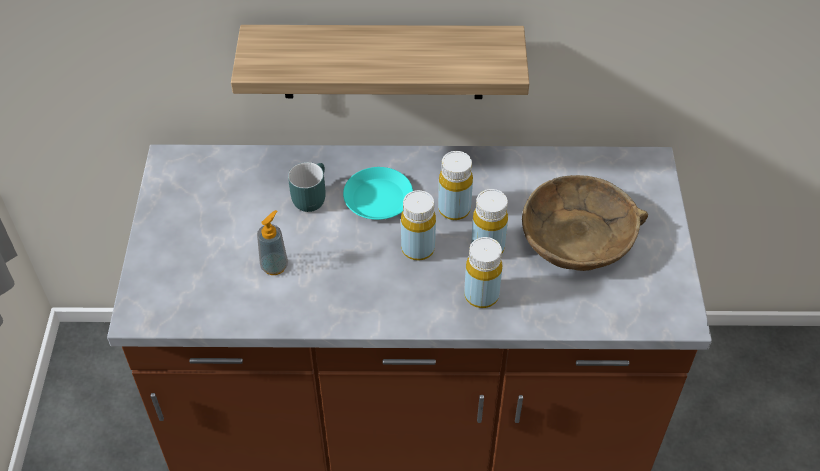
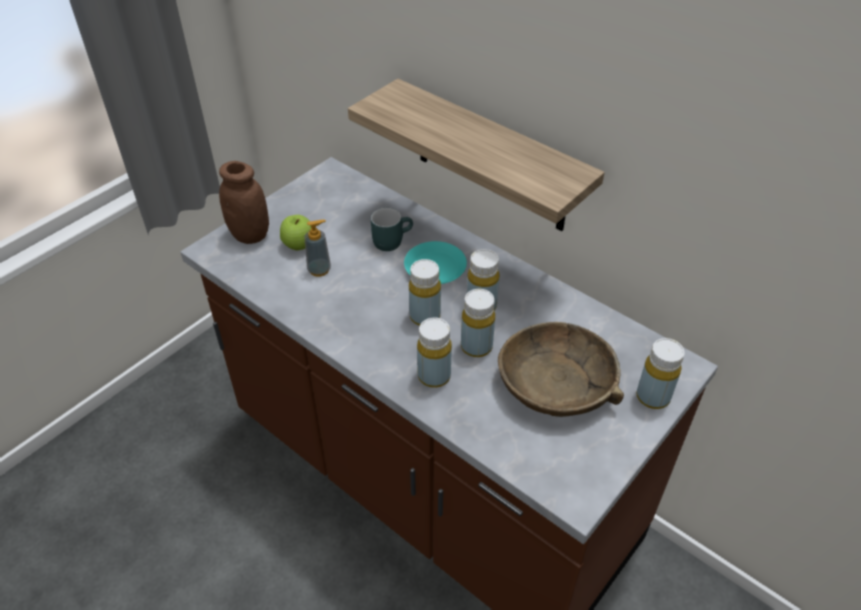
camera: 40 degrees right, 5 degrees down
(163, 275) = (250, 235): none -> brown jar
(226, 254) = (299, 245): none -> apple
(654, 202) = (652, 397): none -> yellow bottle

